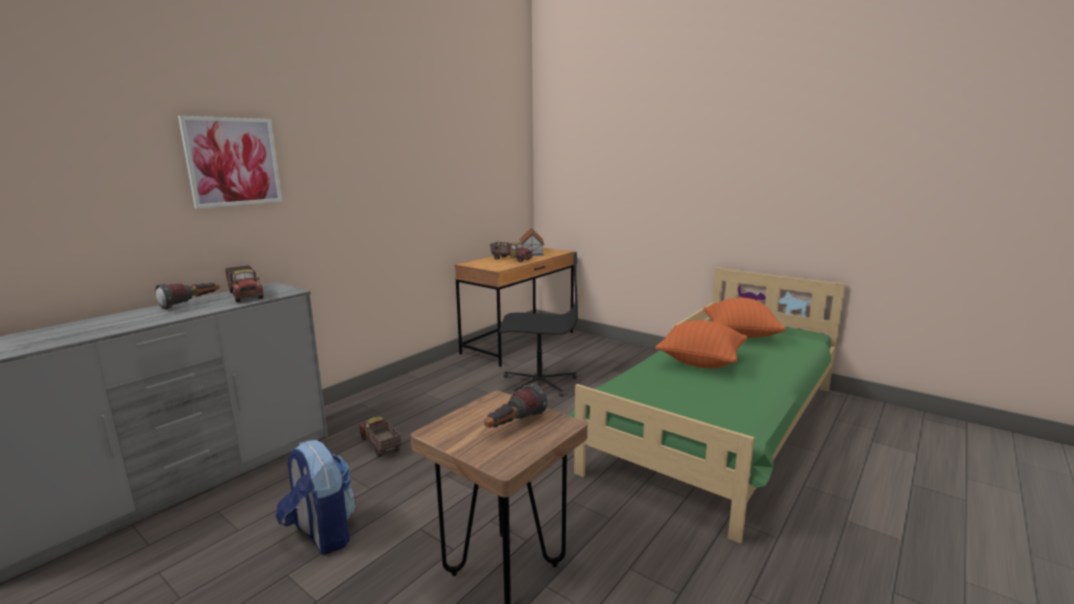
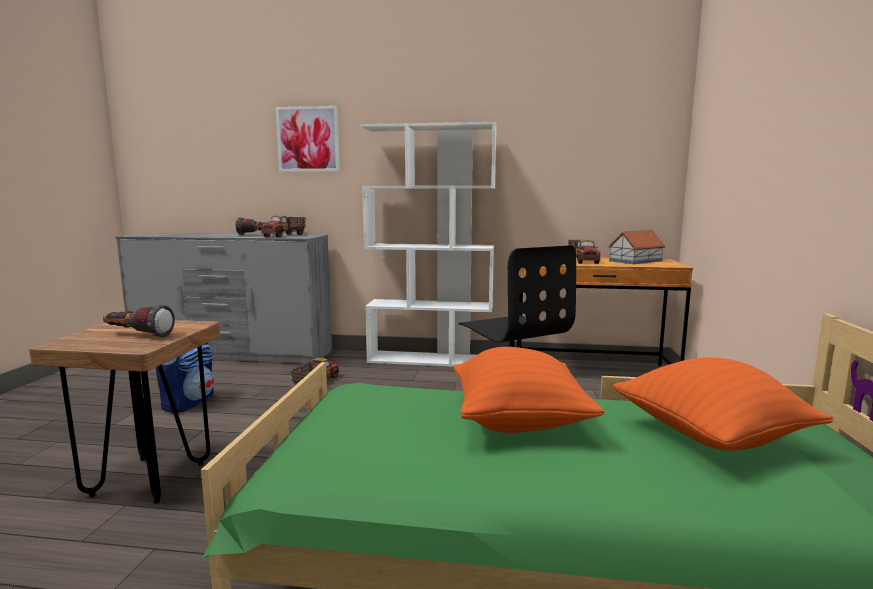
camera: 60 degrees right, 5 degrees down
(408, 382) = (431, 359): none -> white bookcase

